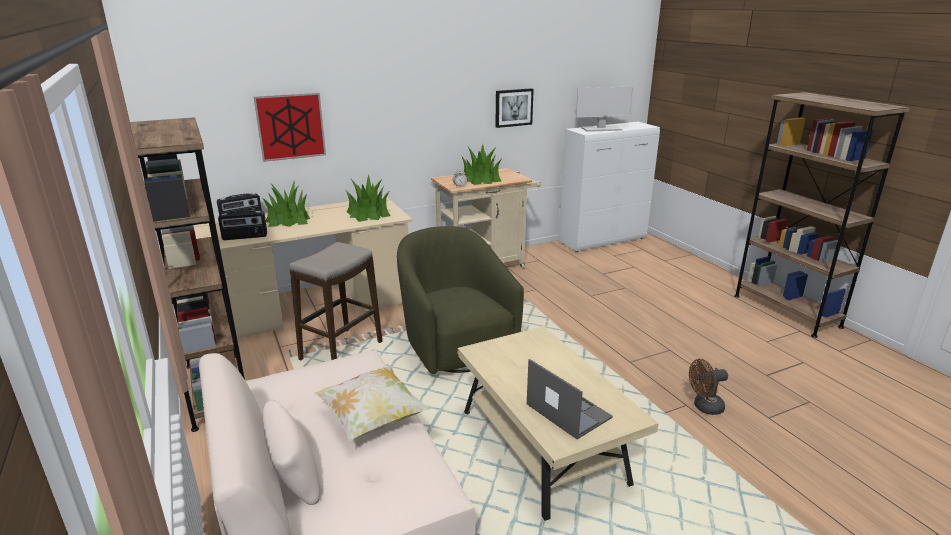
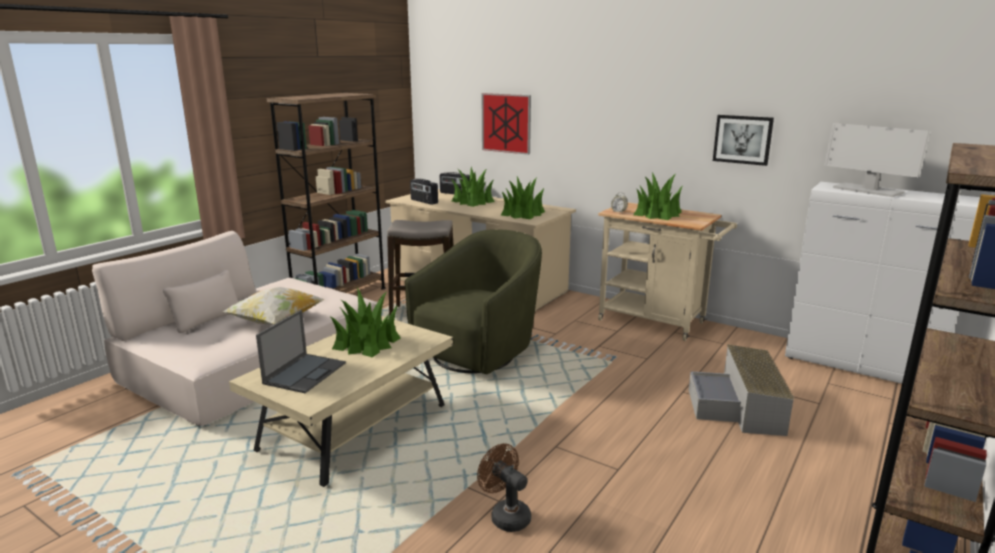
camera: 60 degrees right, 5 degrees down
(523, 366) = (367, 342): none -> potted plant
(622, 287) = (740, 407): none -> grey storage box

